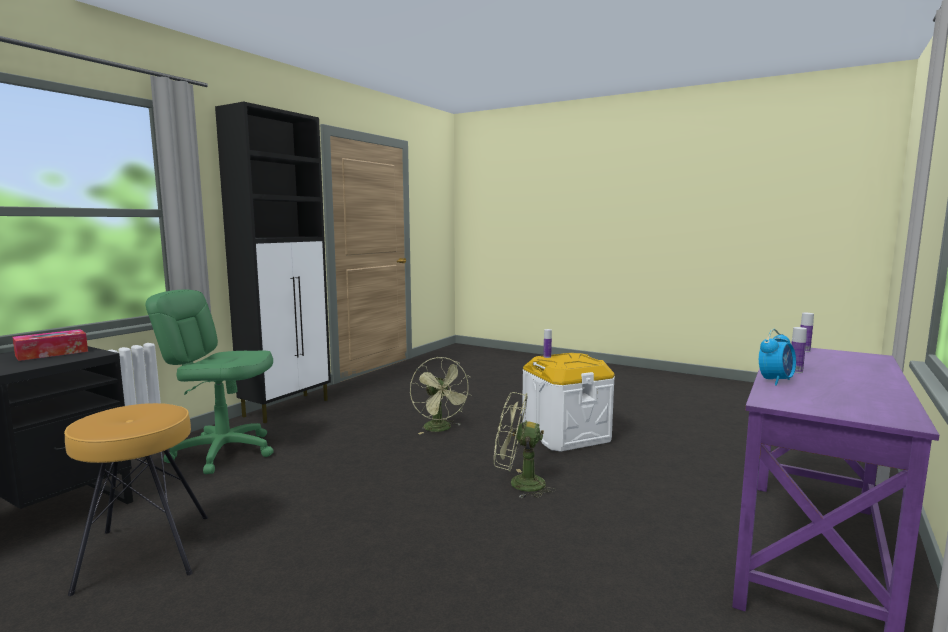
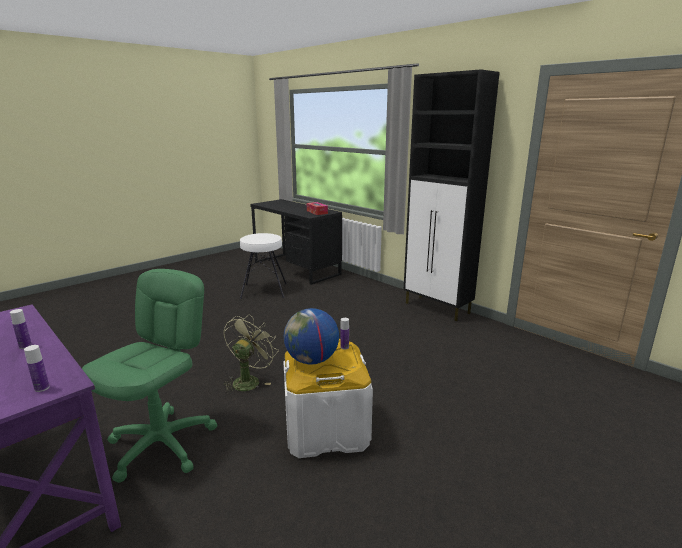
camera: 105 degrees right, 10 degrees up
(144, 552) = (264, 290): brown stool -> white stool
(224, 452) = (359, 296): green office chair -> green office chair (162, 444)
(441, 429) = (370, 363): green fan -> none
(580, 362) = (312, 360): none -> globe
(775, 381) = (31, 328): alarm clock -> none

